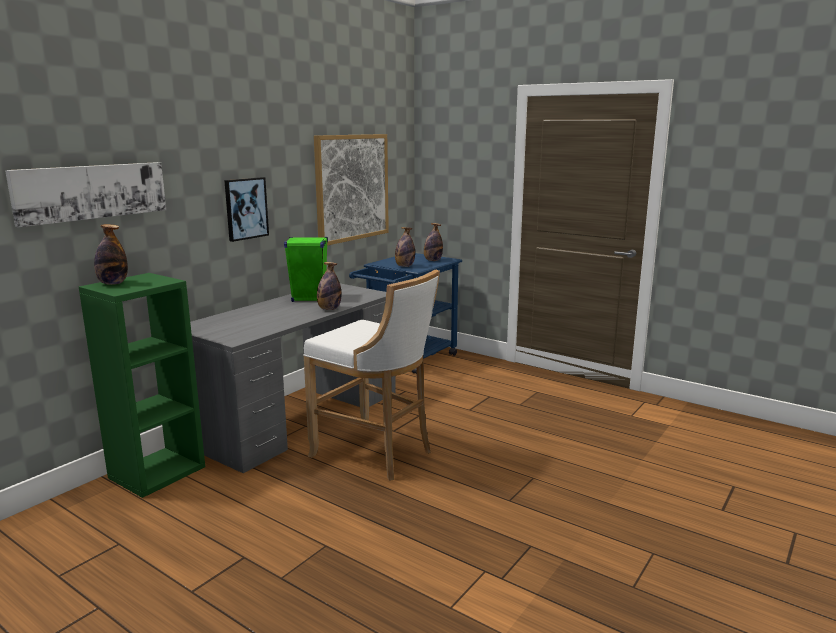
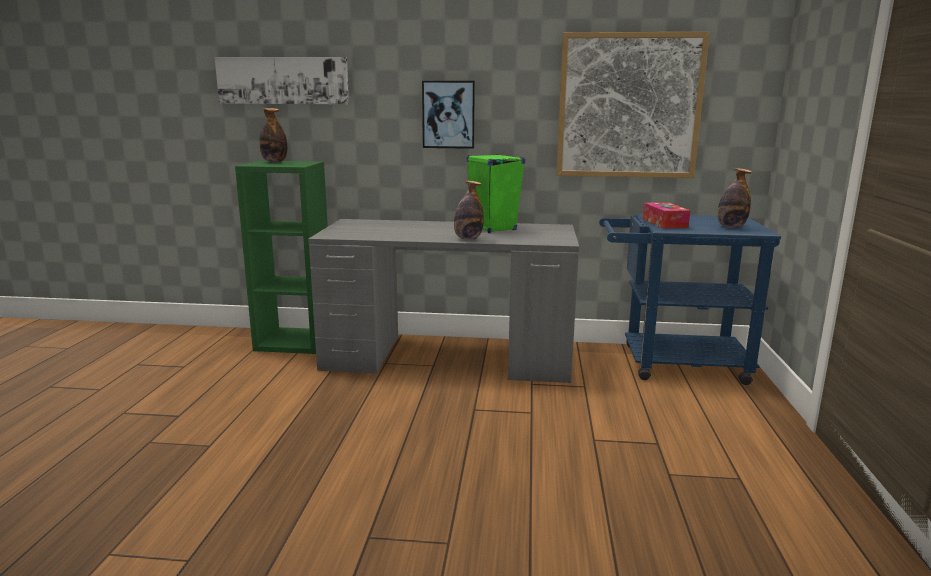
camera: 60 degrees right, 0 degrees up
(376, 453) = (410, 416): white stool -> none
(404, 266) = (664, 223): bottle -> tissue box

